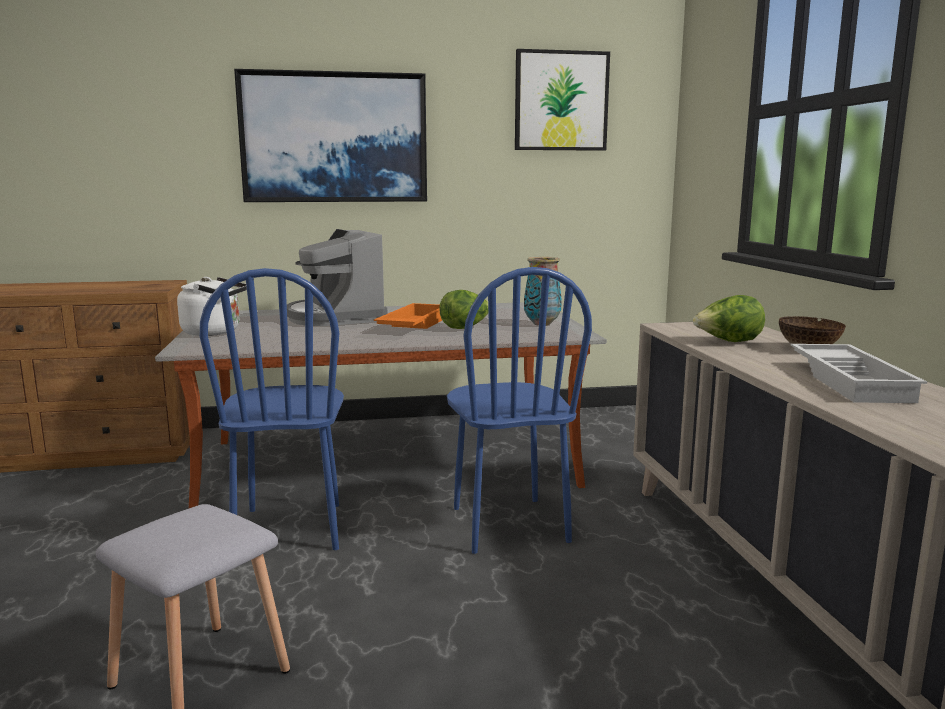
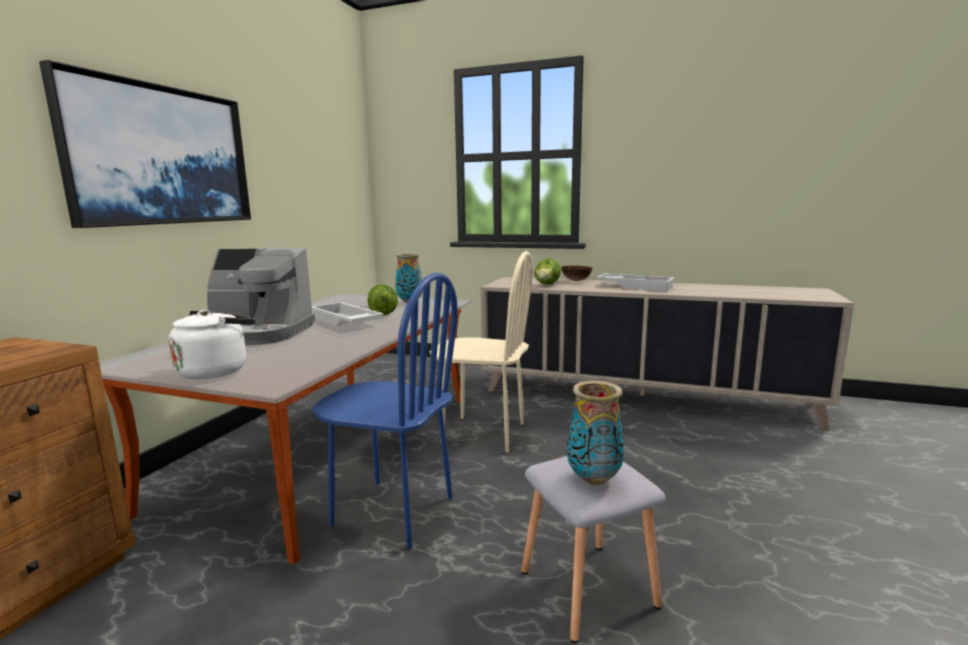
camera: 60 degrees left, 0 degrees up
(165, 533) = (594, 479): none -> vase
(412, 325) = (344, 321): orange tray -> white tray
(508, 524) = (483, 433): blue chair -> beige chair
(561, 101) = (315, 138): picture -> none

